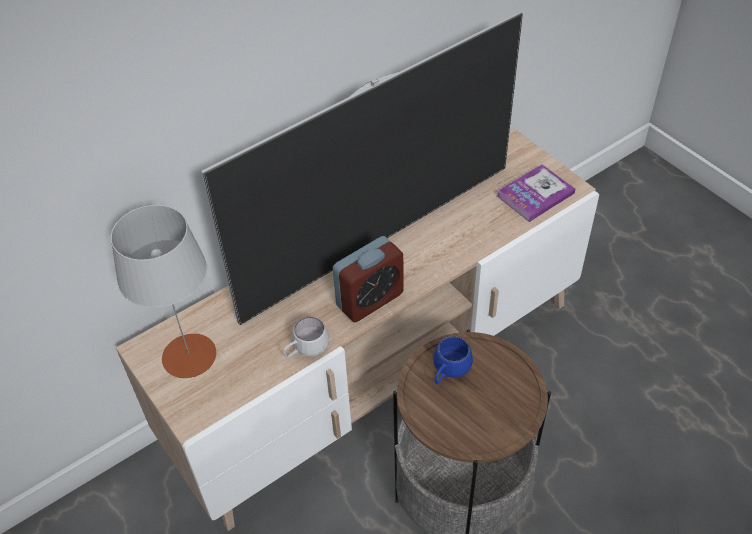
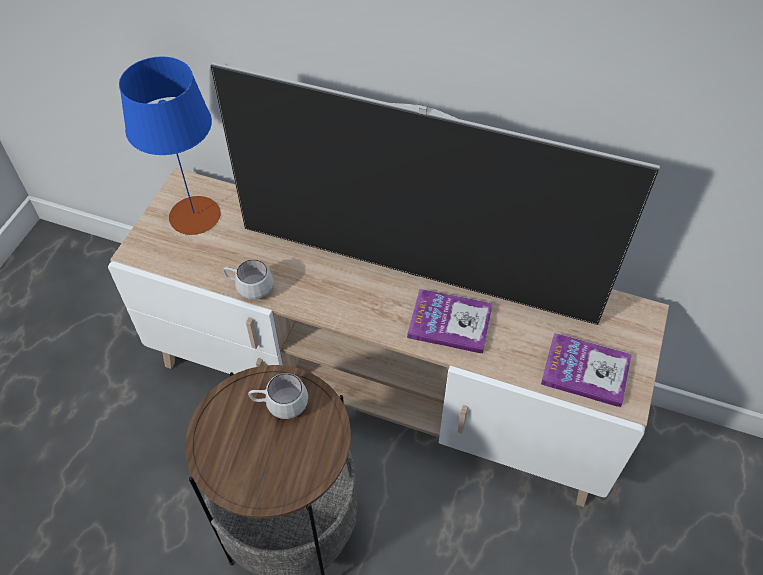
camera: 55 degrees right, 5 degrees up
(189, 356) = (194, 215): grey table lamp -> blue table lamp
(370, 300) = (337, 303): alarm clock -> none
(441, 243) = (450, 322): none -> book
(448, 372) = (280, 405): blue mug -> white mug

